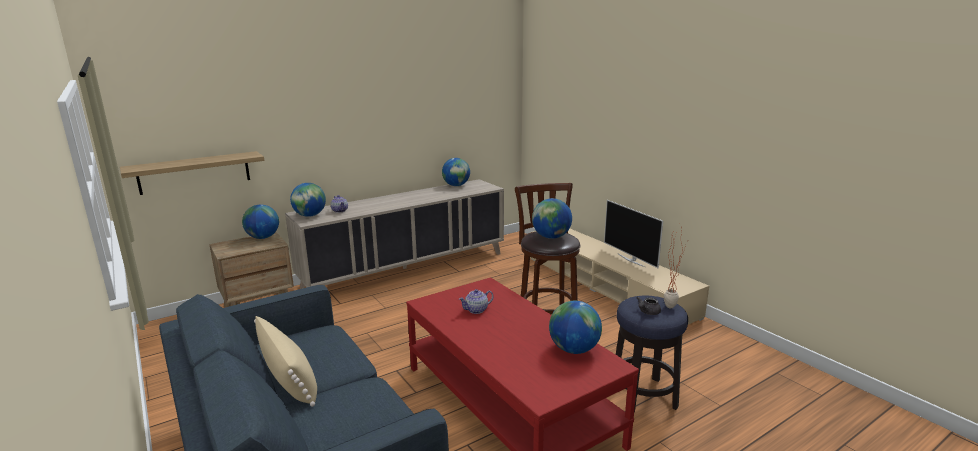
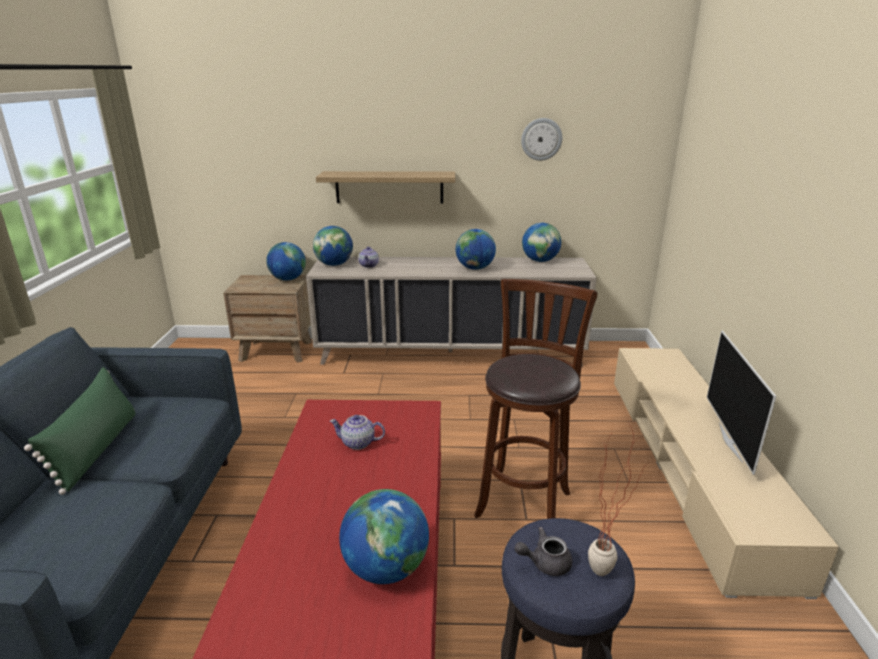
camera: 35 degrees right, 5 degrees up
(194, 172) = (231, 197): shelf -> shelf (389, 187)
(289, 379) = (97, 449): beige pillow -> green pillow
(444, 99) = (541, 139): none -> wall clock
(551, 237) = (532, 369): globe -> globe (475, 268)

